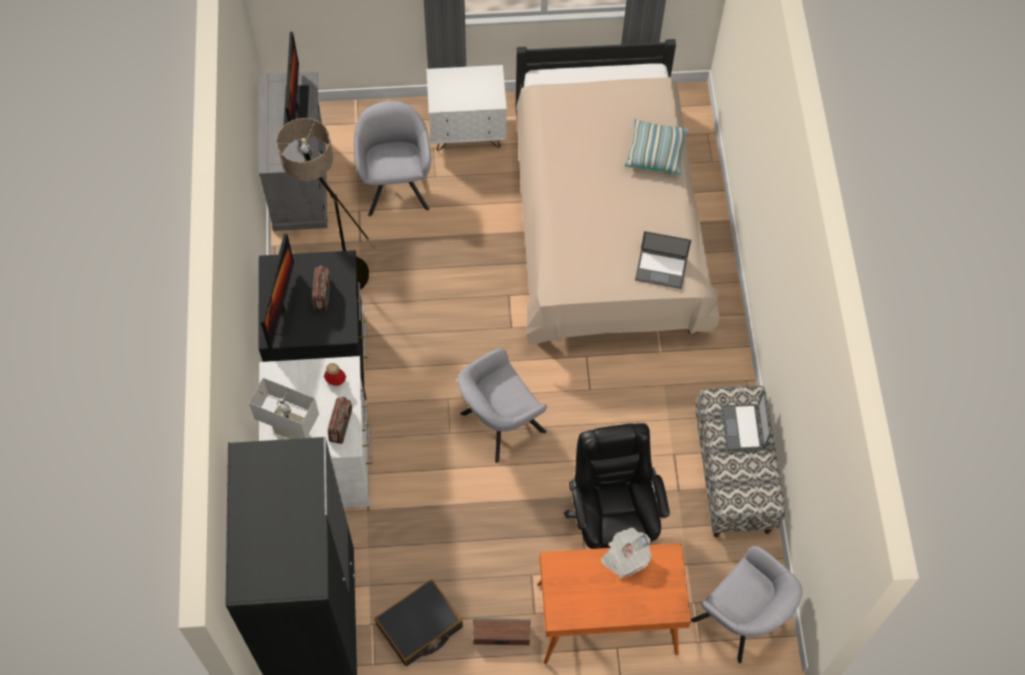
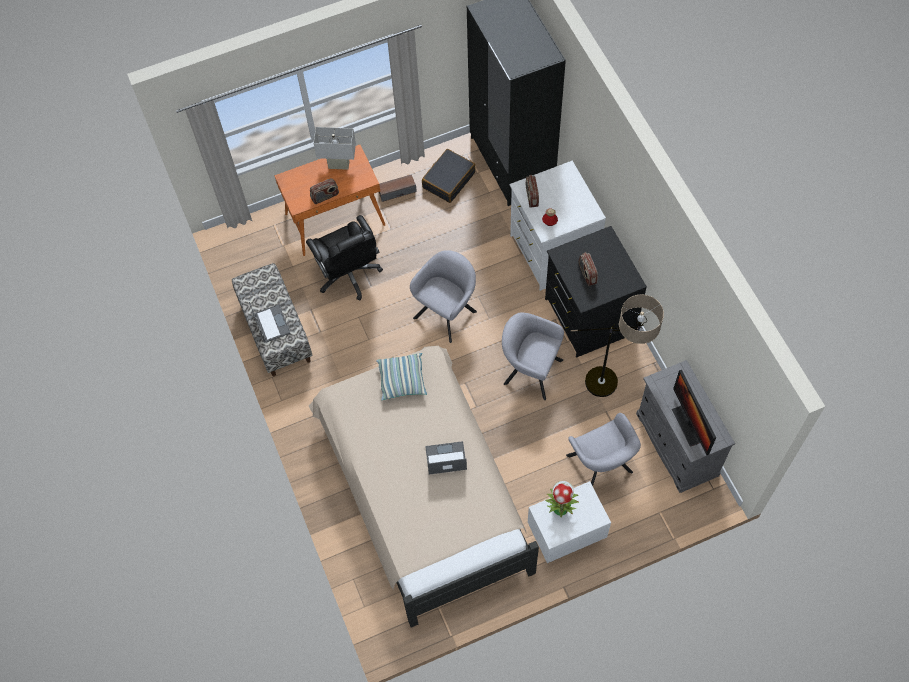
camera: 165 degrees right, 0 degrees up
(282, 310) = (609, 255): monitor -> none
(291, 431) = (561, 183): white table lamp -> white table lamp (339, 165)
(473, 98) = (560, 507): none -> potted plant
(625, 557) = (325, 196): newspaper -> radio
(656, 152) = (390, 496): pillow -> pillow (402, 380)
(662, 268) = (357, 398): laptop -> laptop (445, 458)
(740, 621) = (250, 244): grey armchair -> grey armchair (530, 370)

